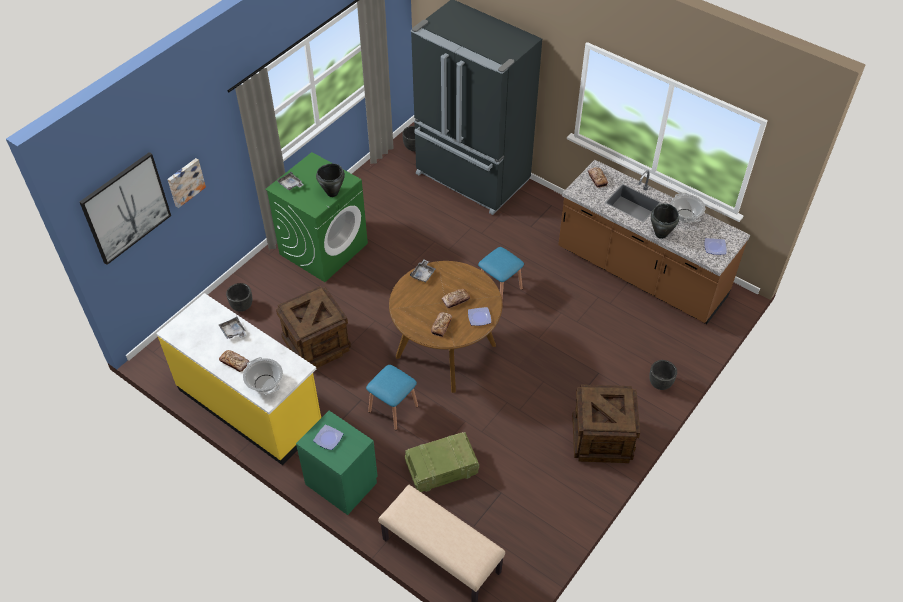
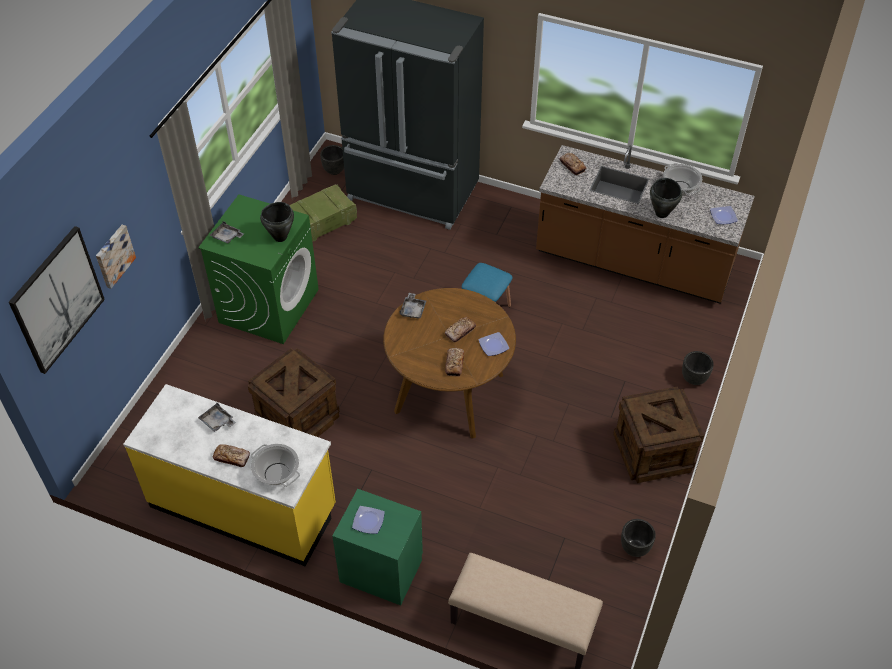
camera: 15 degrees left, 0 degrees up
(242, 306) = (194, 392): black planter -> black planter (634, 547)
(393, 409) = (412, 472): blue stool -> none
(442, 468) = (490, 526): crate -> crate (323, 221)

